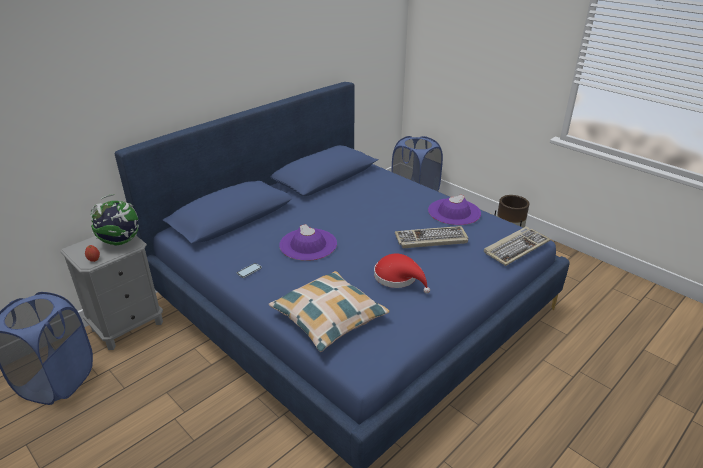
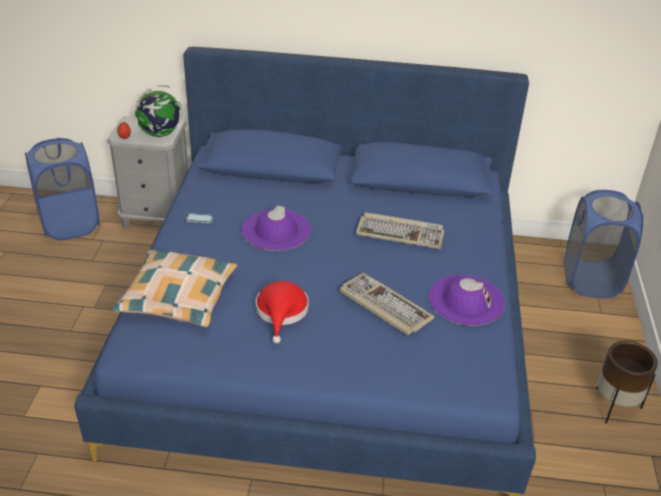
camera: 50 degrees right, 5 degrees up
(516, 247) = (448, 380): keyboard -> keyboard (401, 233)

